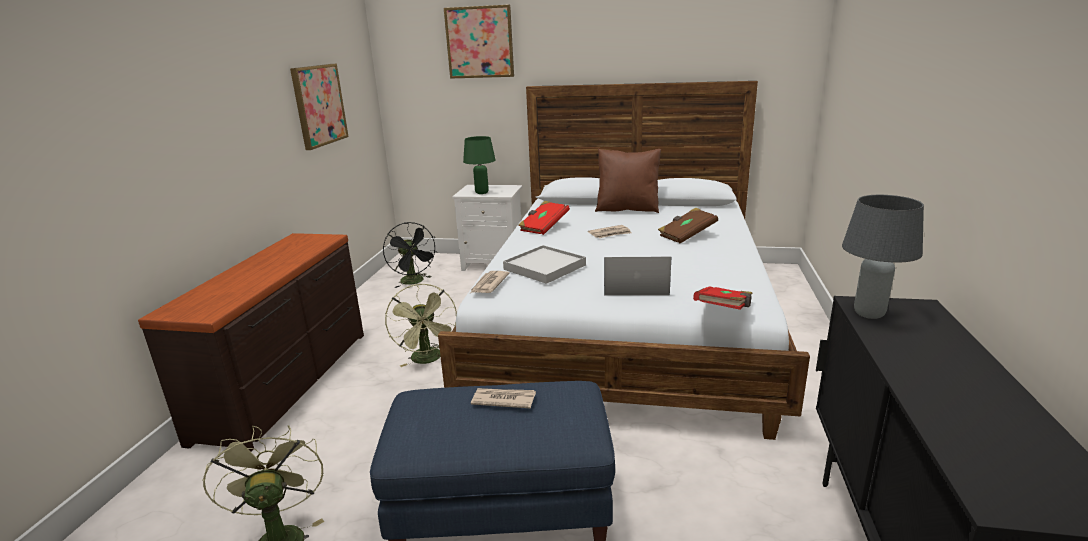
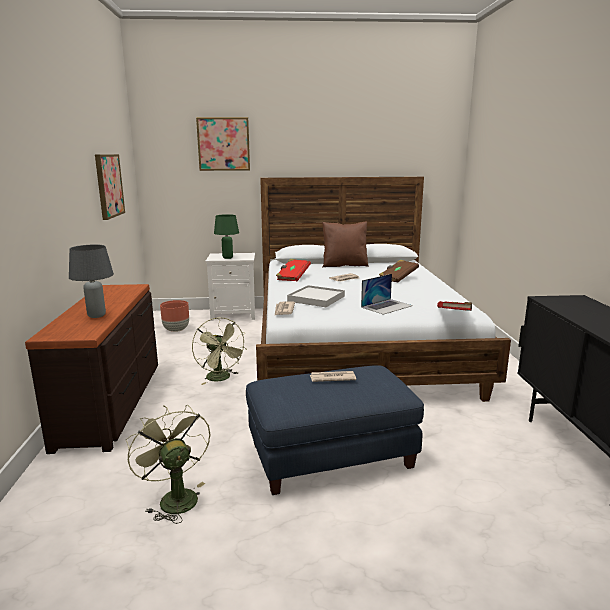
camera: 15 degrees left, 5 degrees down
(414, 282) = (176, 330): black fan -> brown planter
(635, 286) = (387, 306): laptop -> laptop turned 150 degrees clockwise
(868, 313) = (553, 302): grey table lamp -> grey table lamp (96, 315)

